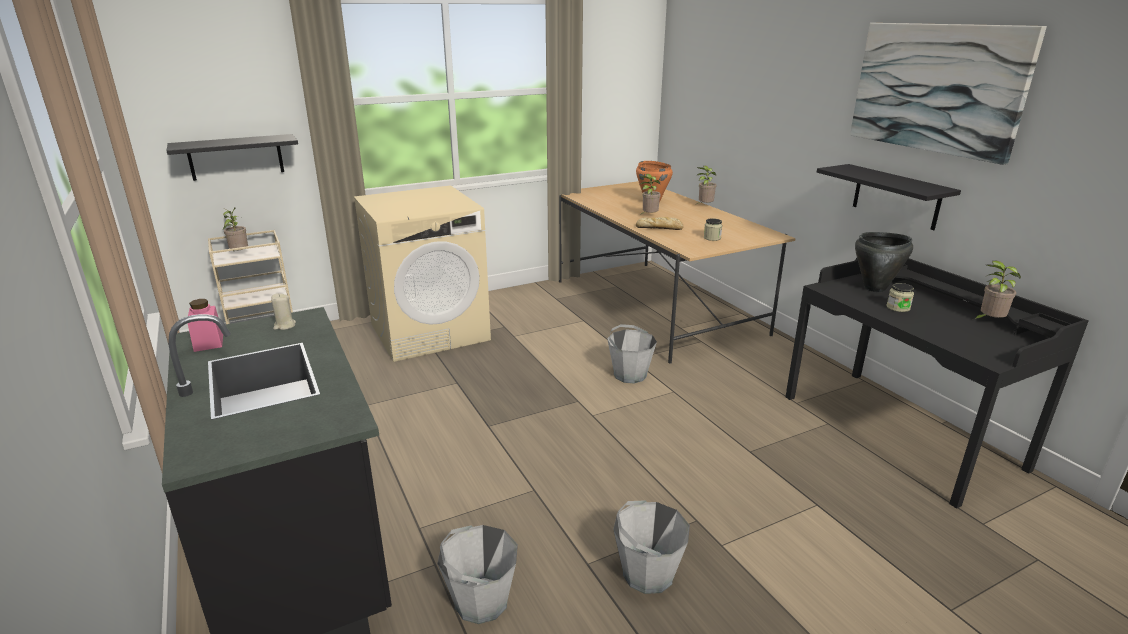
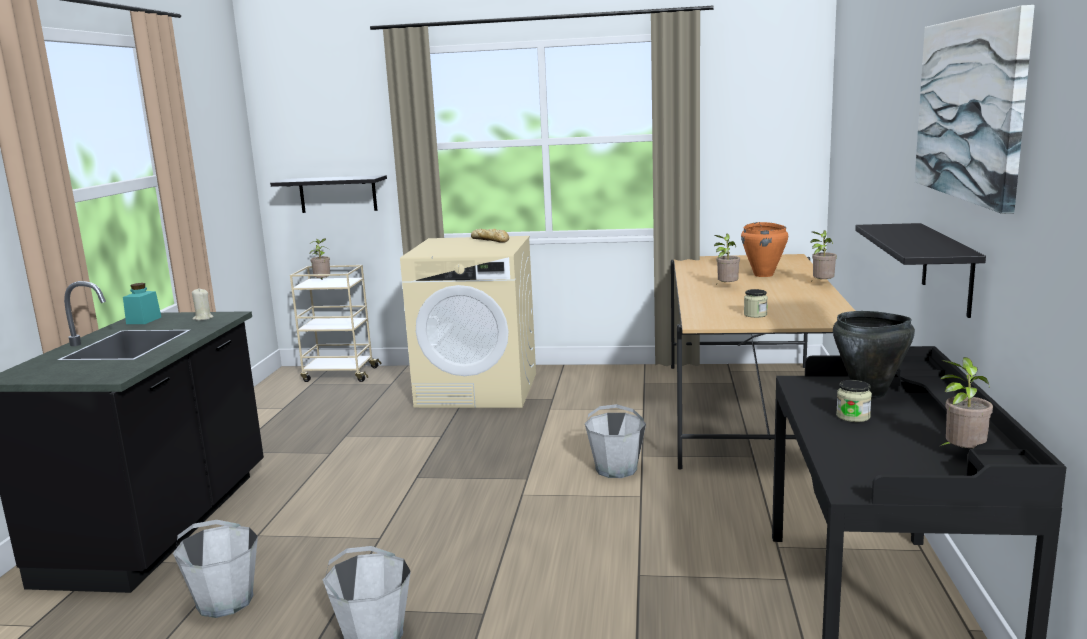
camera: 35 degrees right, 10 degrees down
(208, 342) = (144, 320): pink jar -> turquoise jar
(660, 228) = (714, 299): bread -> bread (490, 240)

